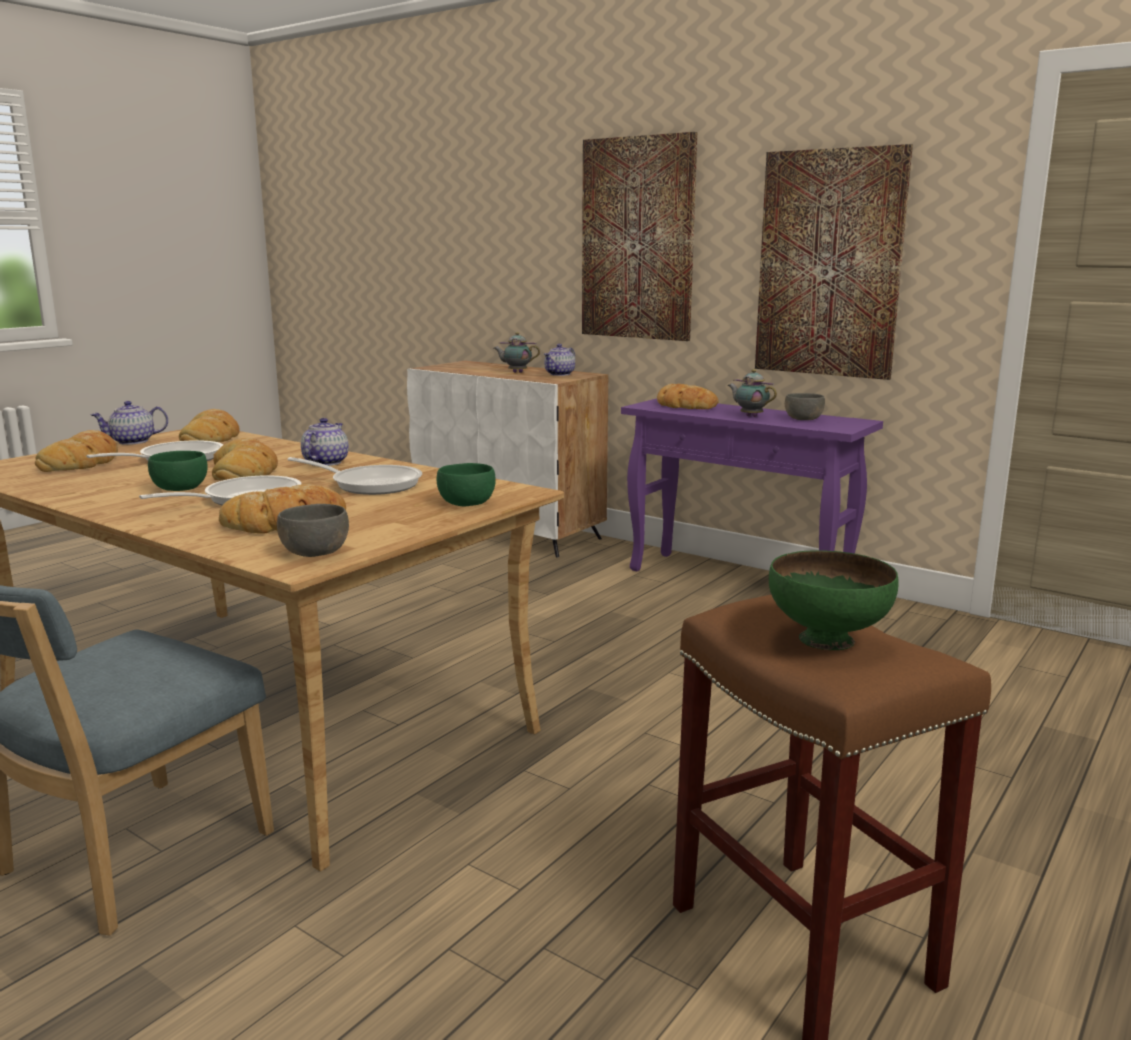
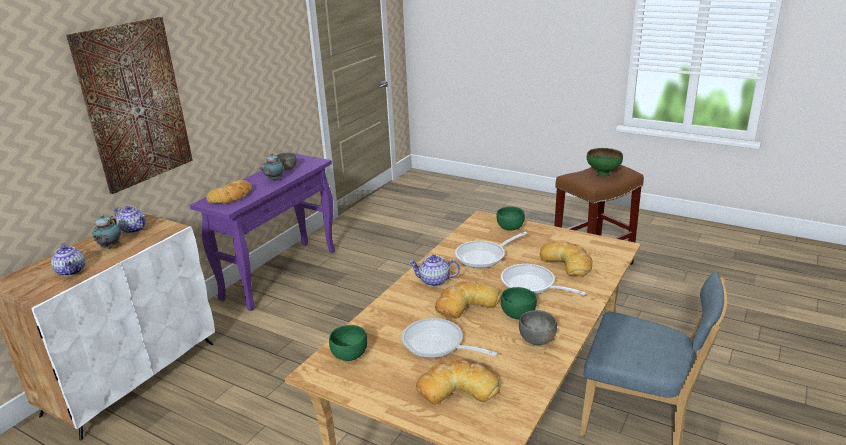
camera: 95 degrees left, 10 degrees up
(132, 442) = (371, 393): teapot -> teapot (72, 271)
(211, 437) = (349, 354): bread -> green bowl
(314, 552) = (603, 246): grey bowl -> grey bowl (537, 339)
(370, 484) = (484, 256): frying pan -> frying pan turned 135 degrees counterclockwise
(829, 264) = (250, 83): picture -> none

